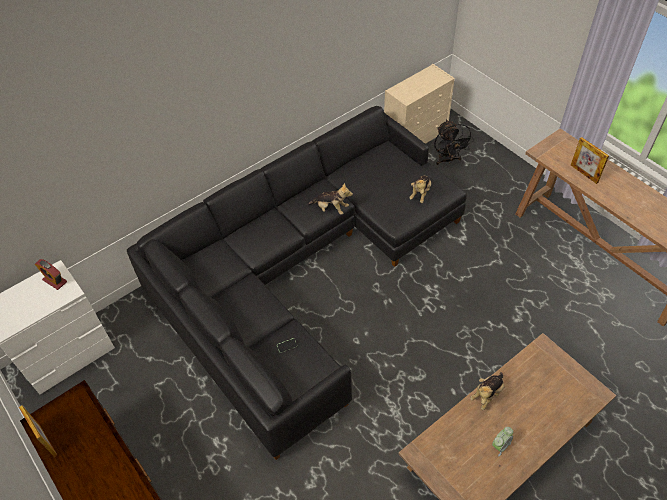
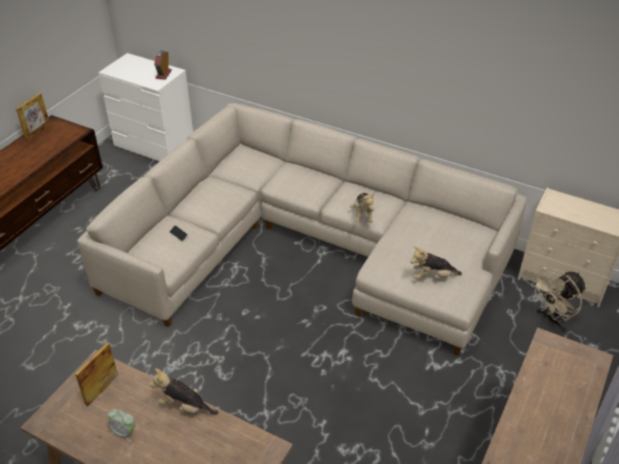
camera: 65 degrees right, 10 degrees down
(301, 271) = (308, 247): black sofa -> beige sofa
(448, 160) = (552, 320): black fan -> beige fan
(584, 173) = (540, 397): picture frame -> picture frame (102, 389)

